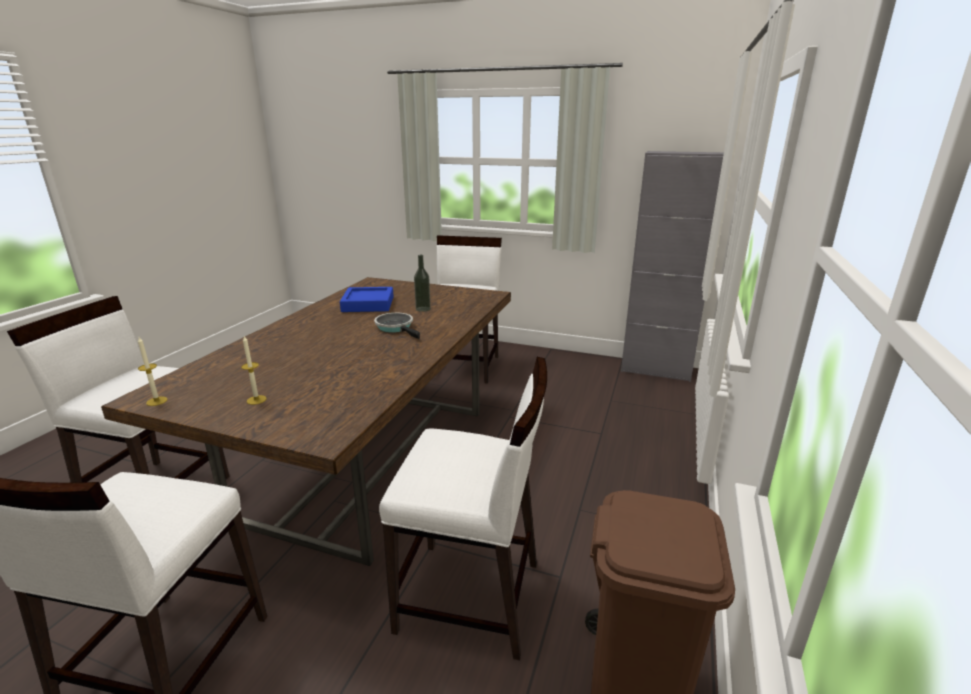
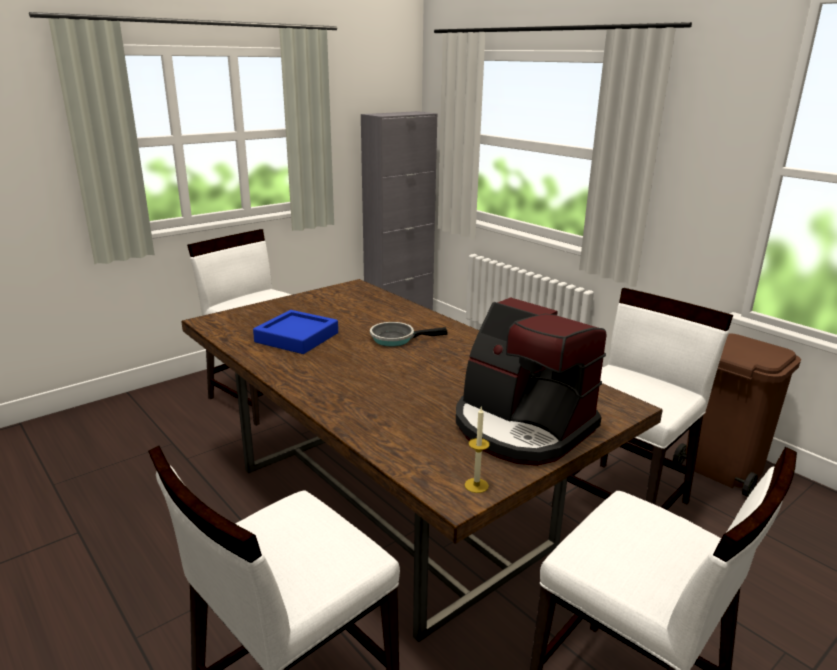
camera: 60 degrees left, 0 degrees up
(256, 400) = (521, 427): candle -> coffee machine
(423, 309) = (355, 318): bottle -> none

